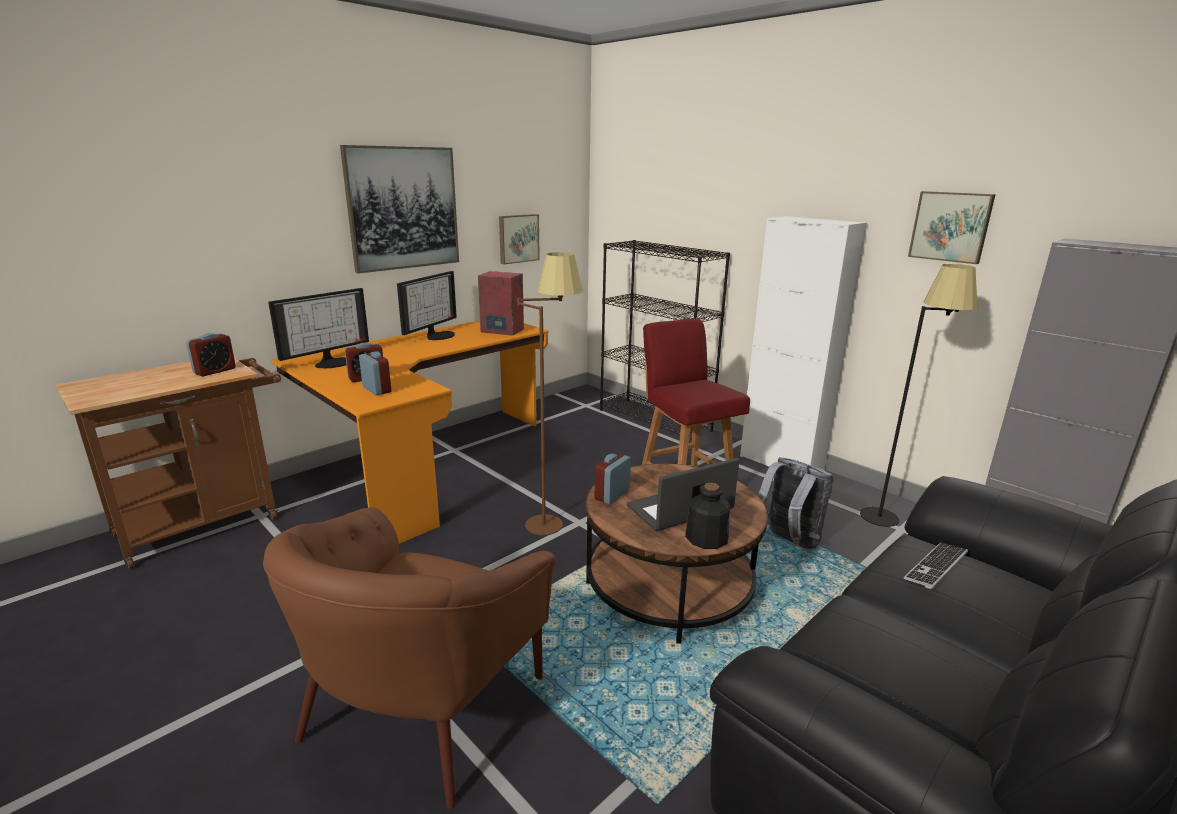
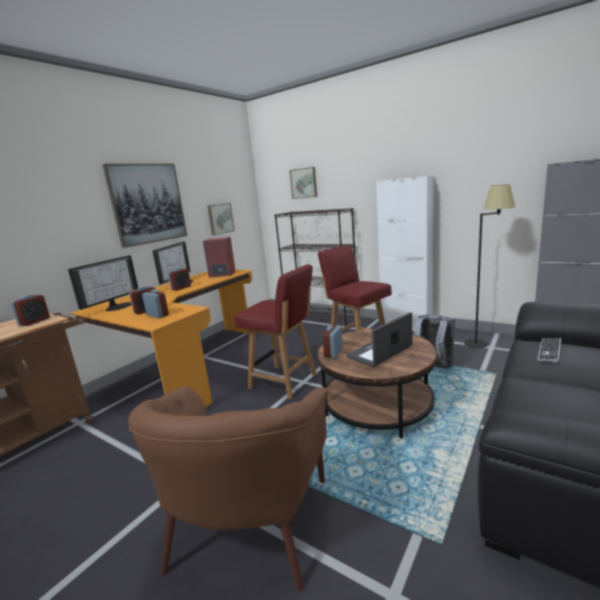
camera: 10 degrees left, 5 degrees down
(432, 345) = (181, 288): none -> alarm clock
(552, 516) = (284, 382): brown floor lamp -> red chair
(706, 538) = (406, 364): bottle -> none
(950, 226) = (482, 169): picture -> picture (304, 183)

